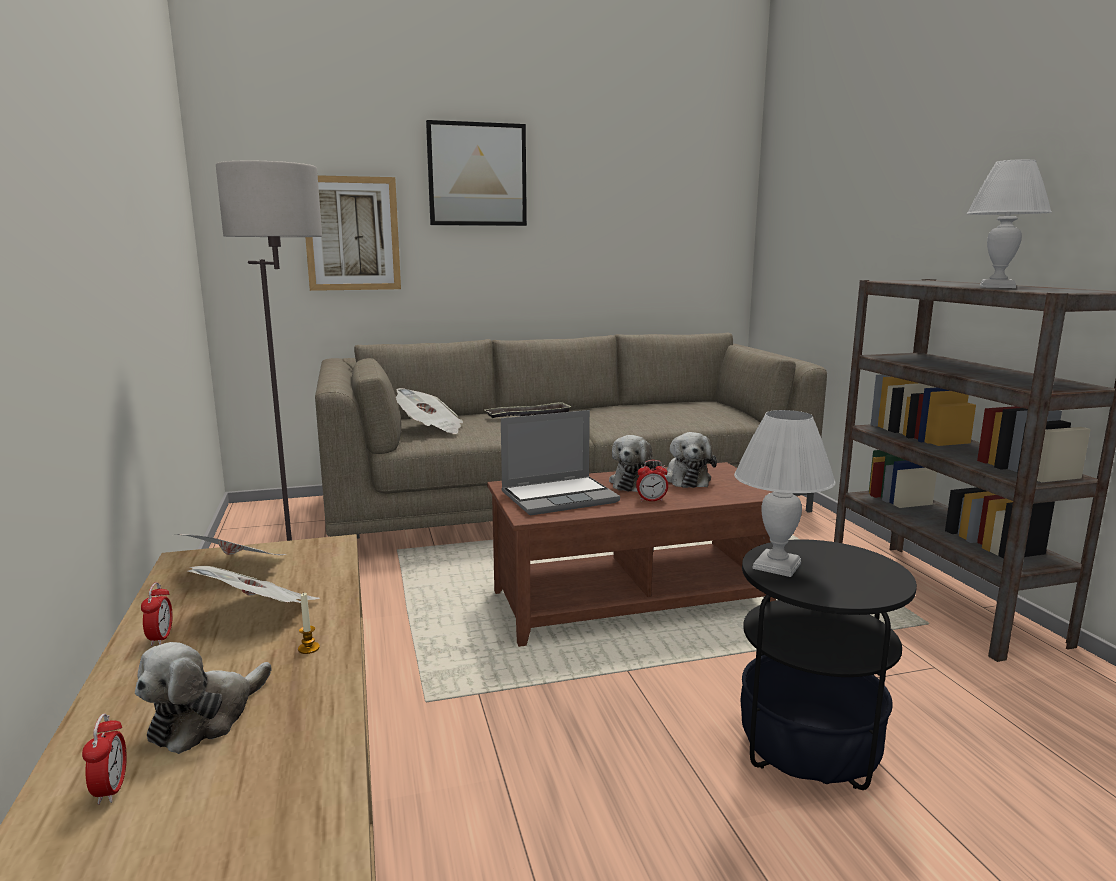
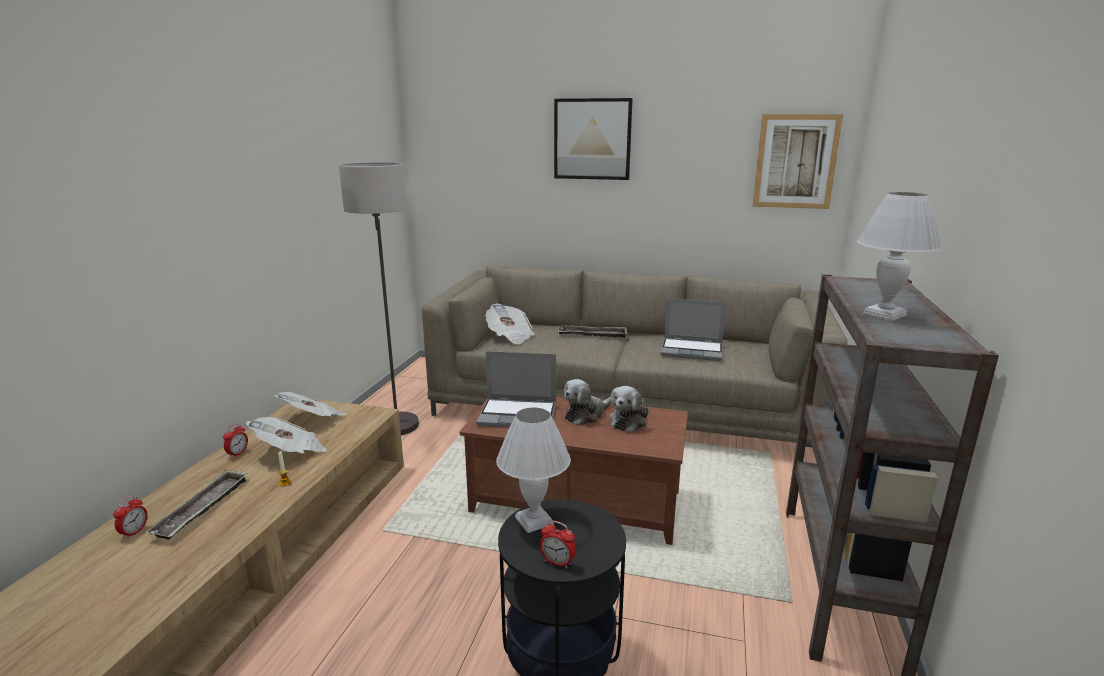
camera: 30 degrees right, 5 degrees up
(205, 718) = (202, 508): plush toy -> tray
(352, 234) = (500, 183): picture -> picture (795, 161)
(651, 500) = (574, 434): alarm clock -> alarm clock (557, 562)
(657, 413) = (692, 350): none -> laptop

